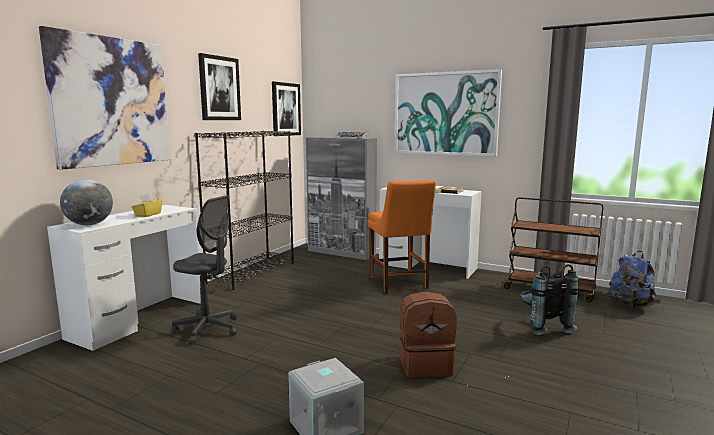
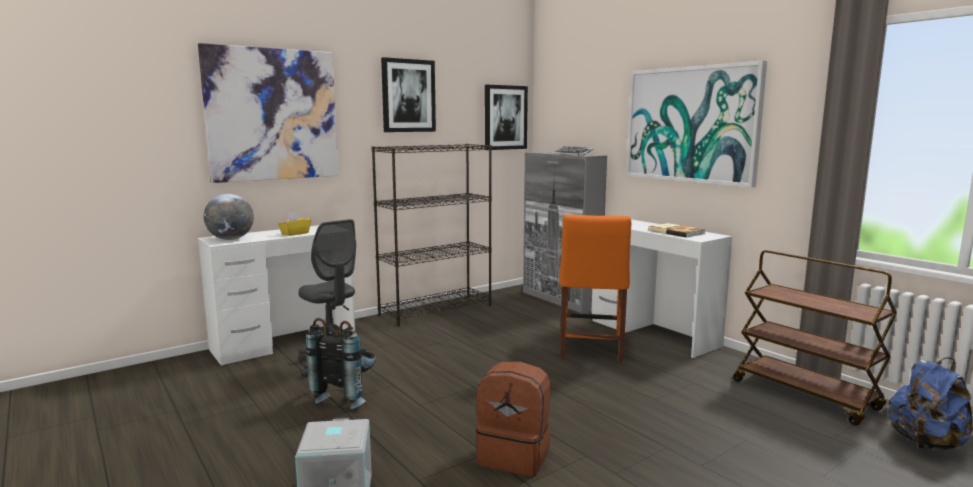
camera: 25 degrees right, 0 degrees up
(542, 325) = (734, 442): black backpack -> black backpack (347, 395)

